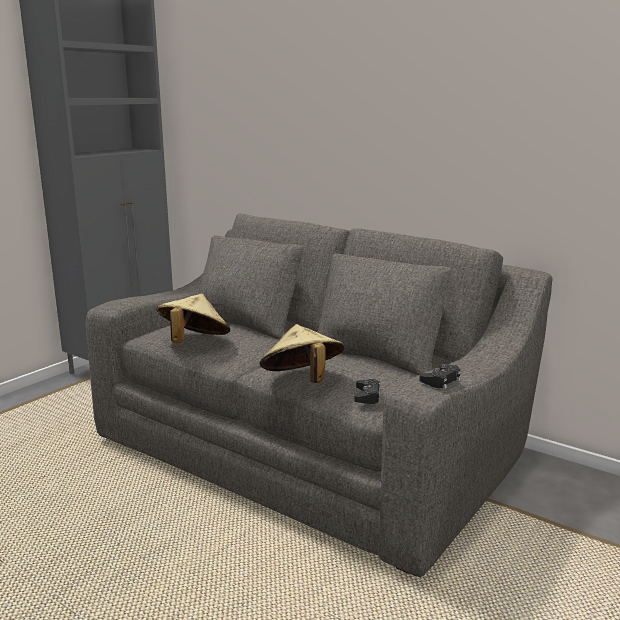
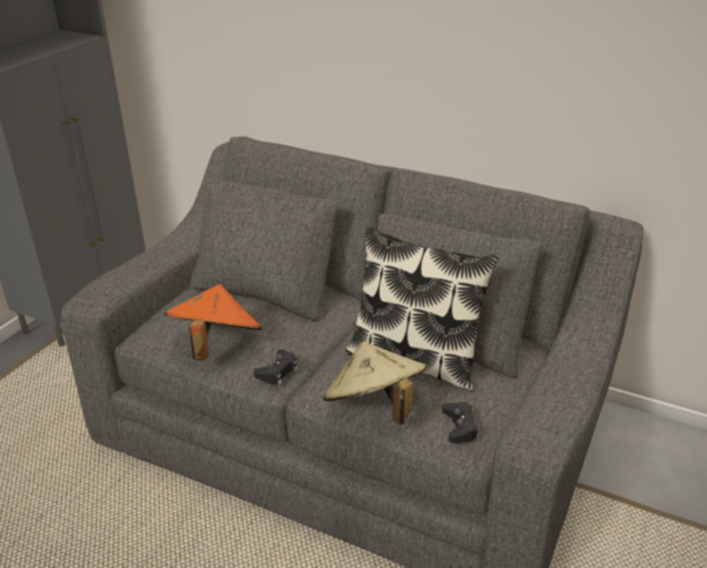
camera: 10 degrees left, 15 degrees up
(194, 343) = (216, 346): beige hat -> orange hat
(347, 360) = (415, 359): none -> pillow
(441, 381) = (557, 417): black game controller -> black game controller (277, 371)

